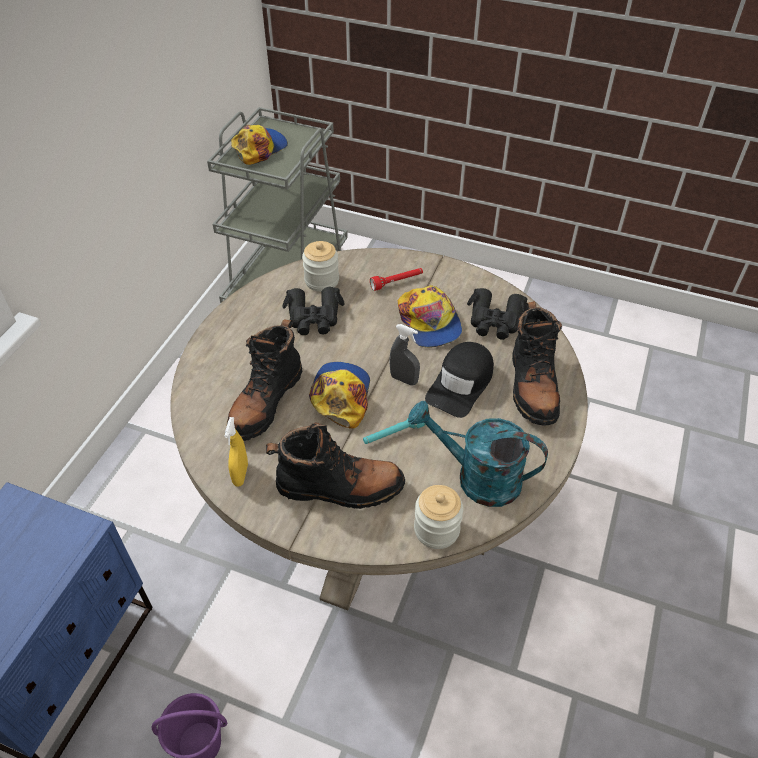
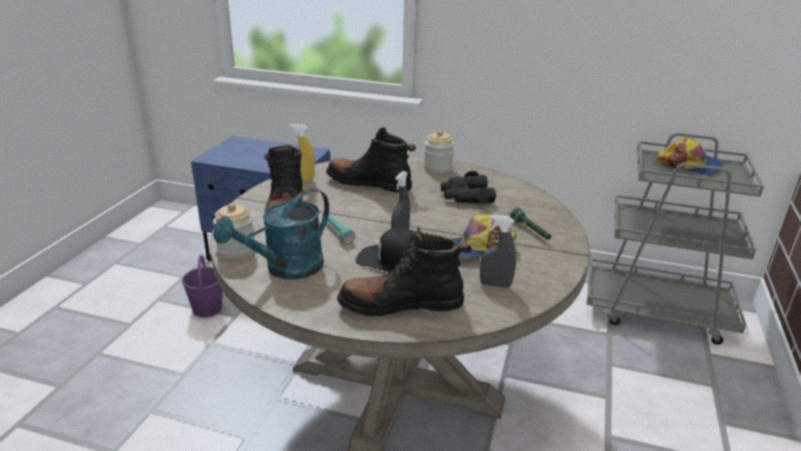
camera: 85 degrees right, 20 degrees down
(322, 280) = (515, 197): jar -> jar (438, 167)
(341, 396) = (377, 209): cap -> none
(397, 282) = (530, 231): red flashlight -> green flashlight
(477, 477) = (285, 269): turquoise watering can -> turquoise watering can turned 150 degrees counterclockwise
(495, 321) = (495, 285): black binoculars -> grey spray bottle

